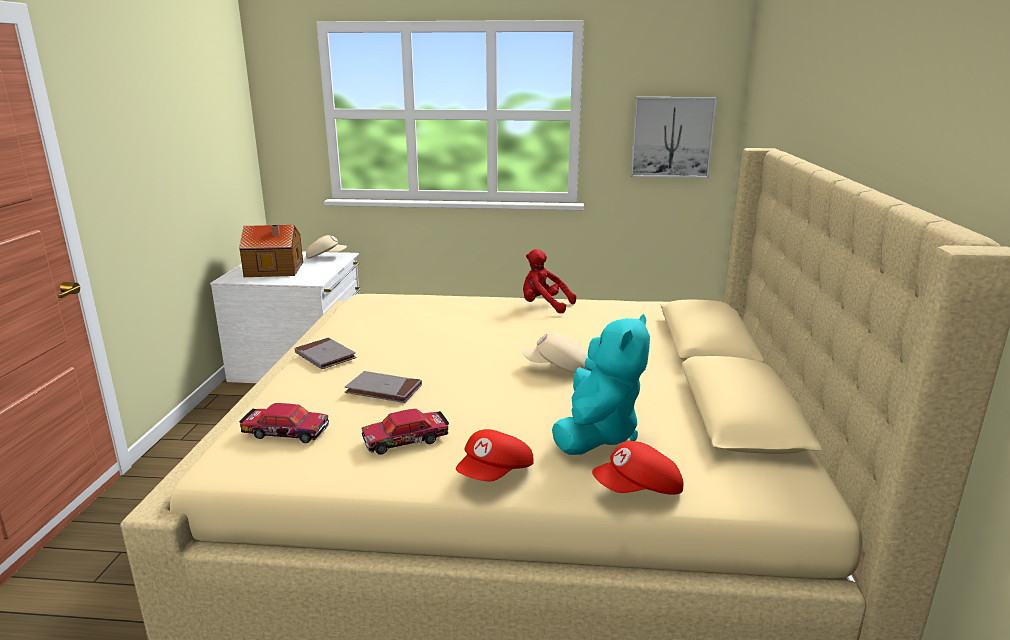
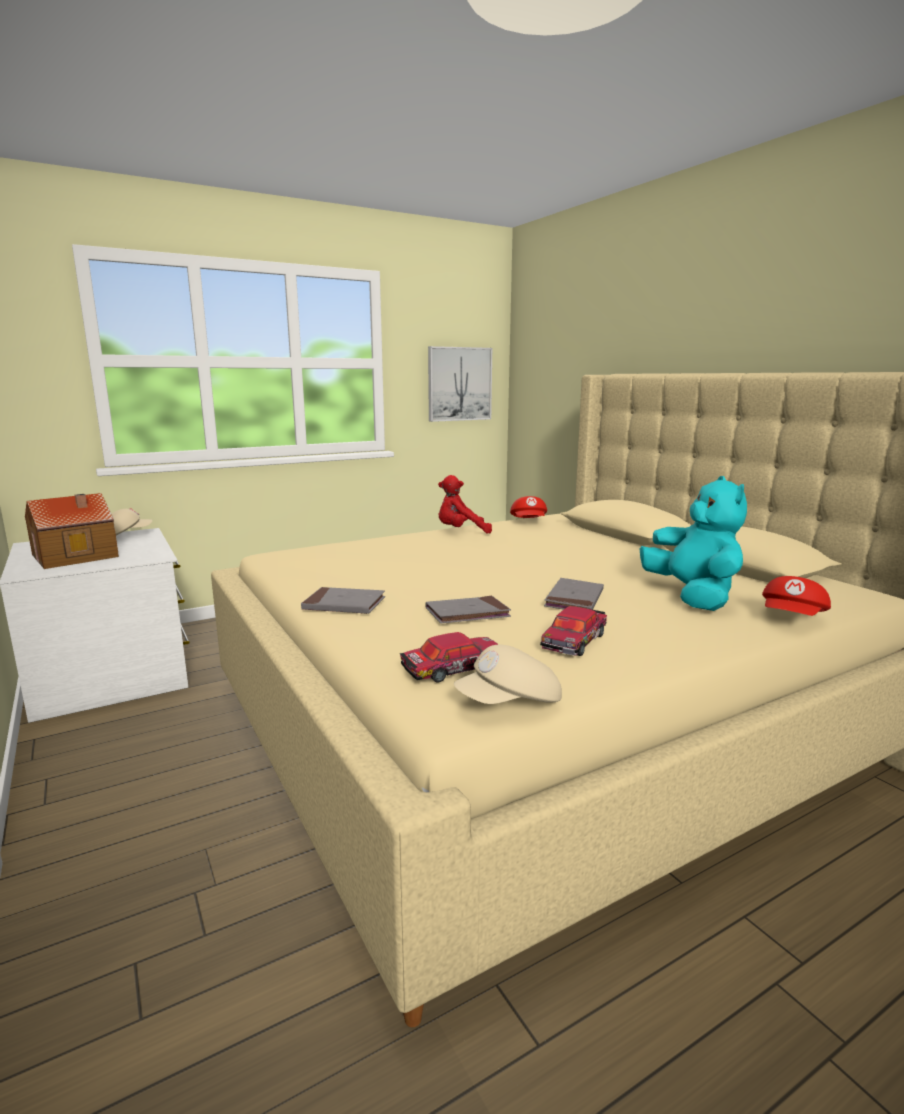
camera: 35 degrees left, 5 degrees down
(486, 403) = (574, 599): none -> grey book
(496, 474) = (693, 639): red cap -> red cap (529, 522)
(557, 368) = (570, 567): beige cap -> beige cap (510, 703)

